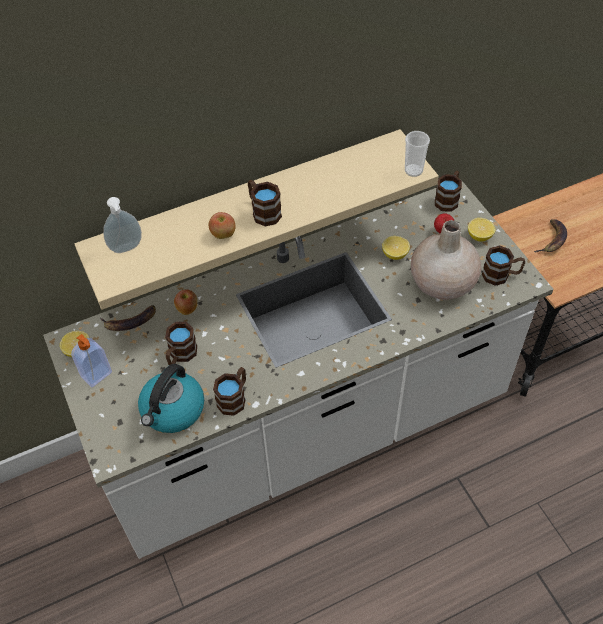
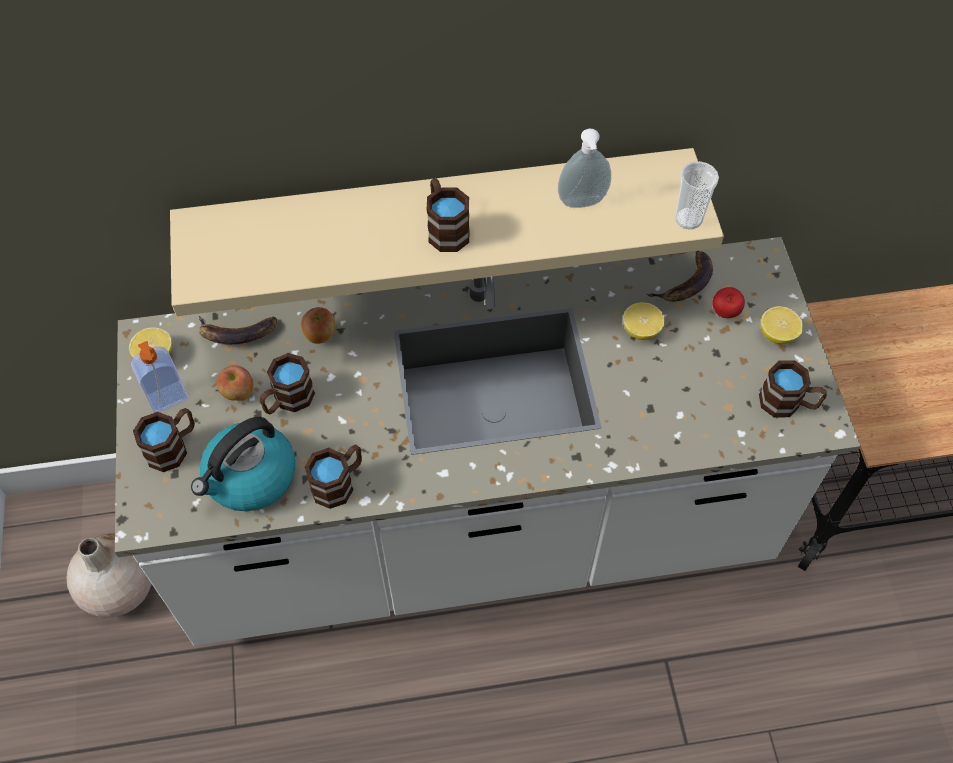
camera: 15 degrees right, 5 degrees up
(127, 249) = (237, 236): soap dispenser -> soap dispenser (582, 204)
(223, 235) = (376, 249): apple -> apple (238, 393)
(441, 283) = (694, 392): beige vase -> beige vase (118, 587)
(448, 199) = (751, 264): brown mug -> brown mug (173, 447)
(552, 240) = (901, 360): banana -> banana (686, 283)

